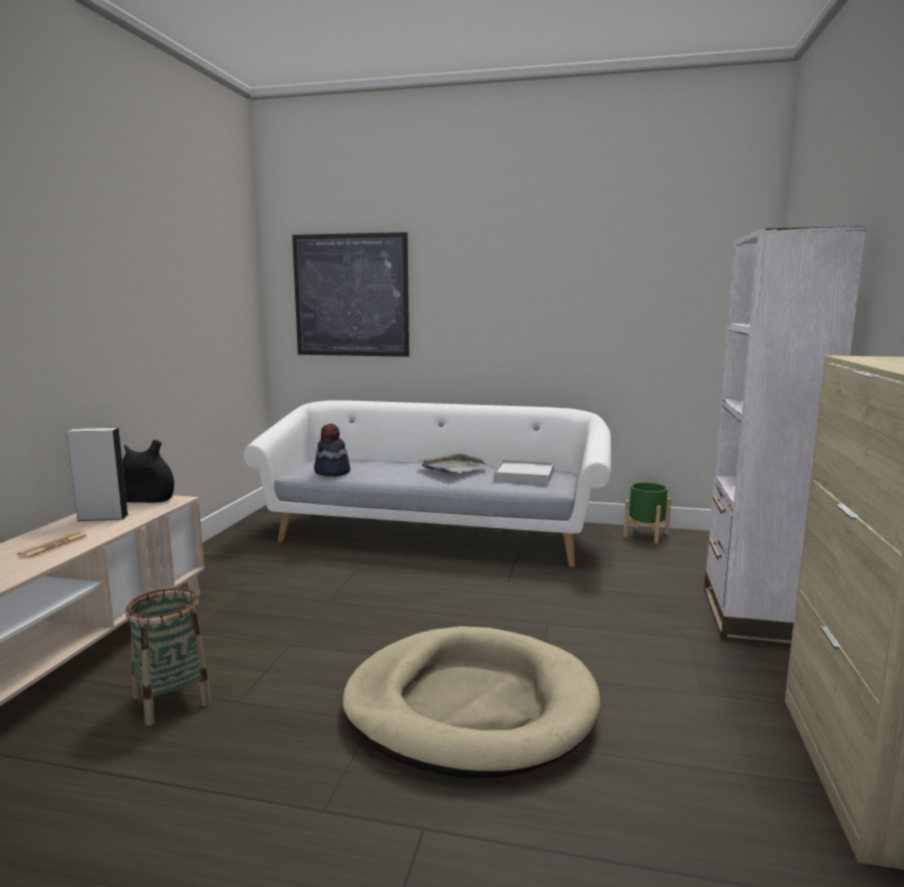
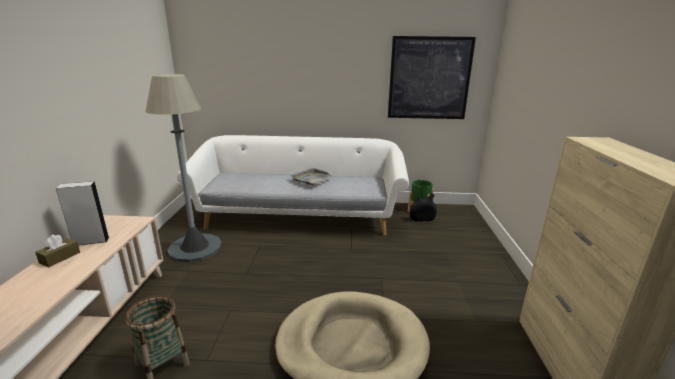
camera: 10 degrees left, 10 degrees up
(54, 546) = (61, 273): newspaper -> none
(57, 531) = (60, 257): none -> brown tissue box
(146, 500) = (118, 222): black vase -> black vase (422, 219)
(258, 564) = (195, 248): none -> grey floor lamp
(332, 472) = (236, 185): hat -> none
(351, 295) = (236, 66): picture -> picture (429, 78)
(524, 475) = (354, 182): white tray -> none
(753, 617) = (489, 263): white bookcase -> none

